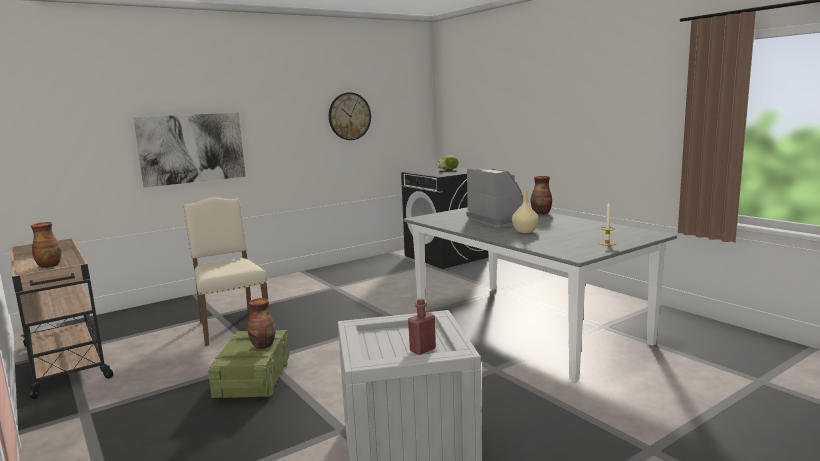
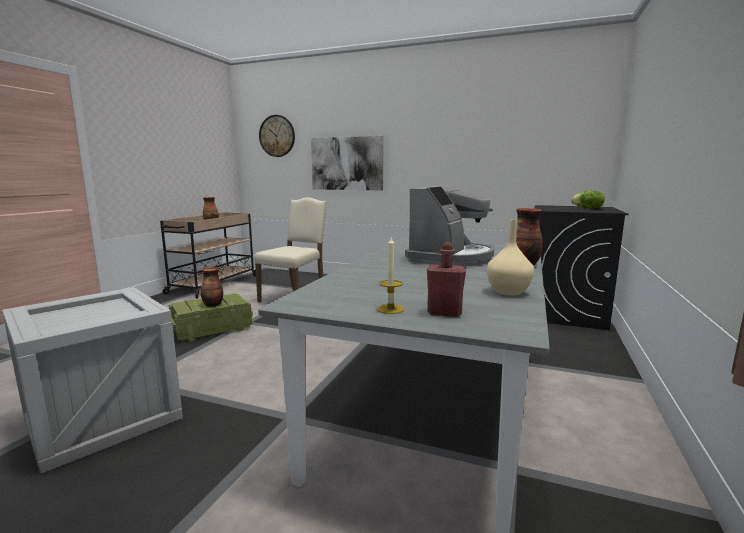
camera: 55 degrees right, 0 degrees up
(349, 116) = (492, 141): wall clock -> wall clock (277, 136)
(422, 350) = (63, 324): red bottle -> red bottle (444, 313)
(524, 231) = (405, 271): beige vase -> beige vase (508, 292)

